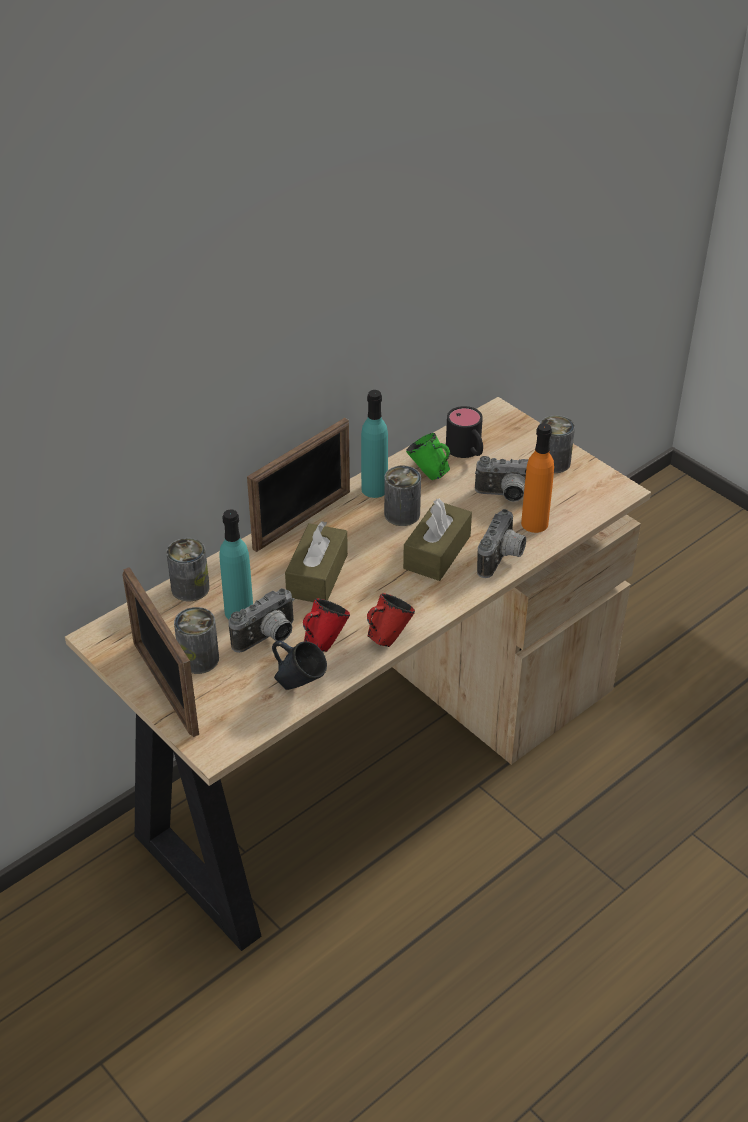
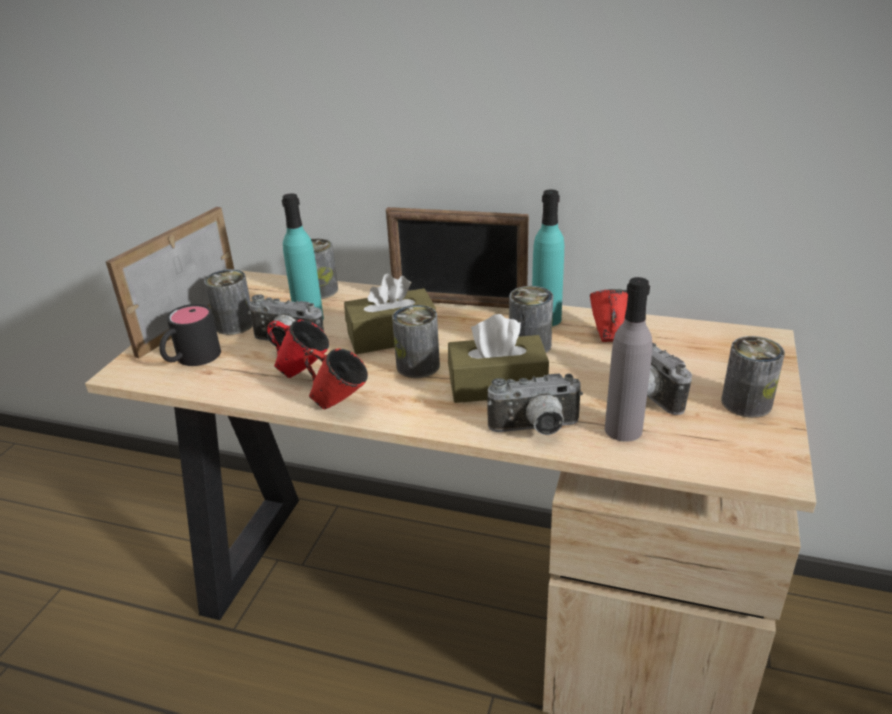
camera: 60 degrees right, 10 degrees down
(299, 685) = (233, 382): blue mug -> none
(374, 579) = (418, 366): none -> can
(428, 474) = (608, 337): green mug -> red mug
(467, 451) = (676, 345): black mug -> black mug (191, 359)
(534, 523) = (623, 429): orange bottle -> grey bottle

